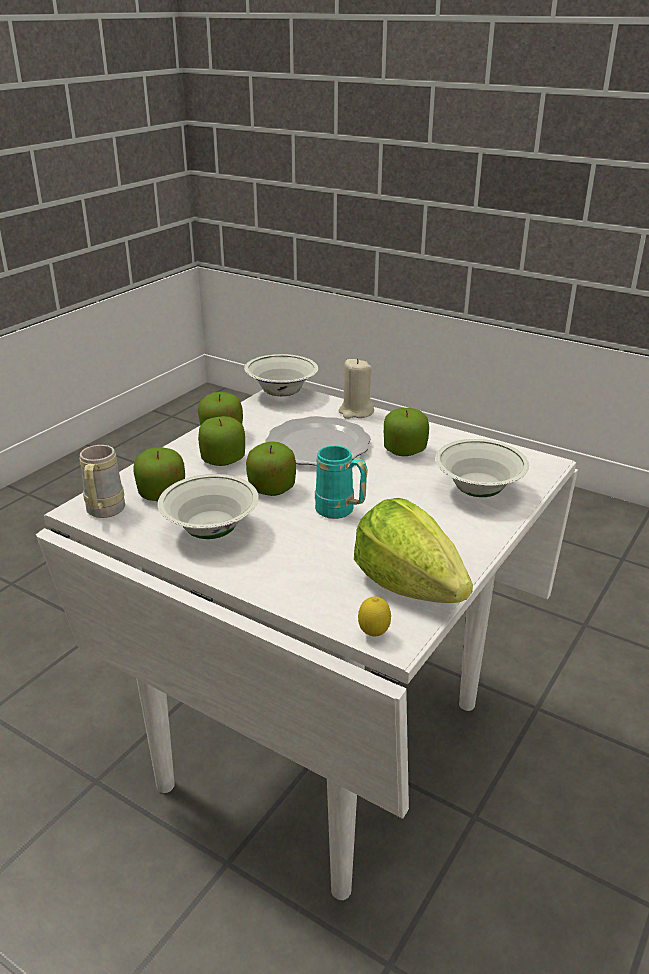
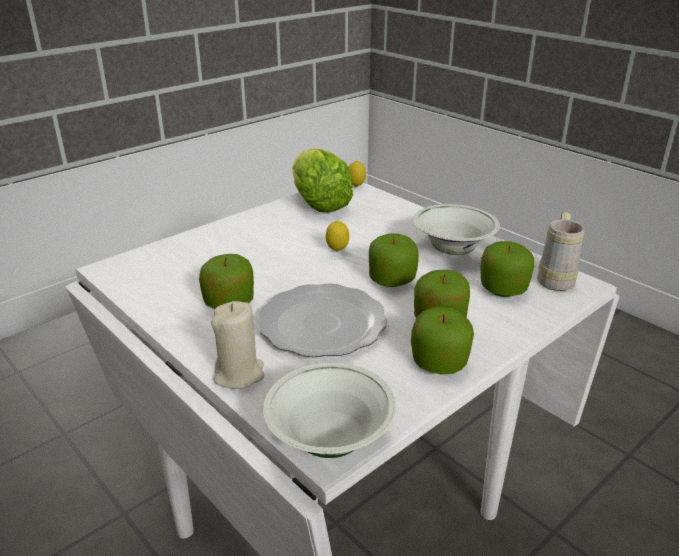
camera: 165 degrees left, 0 degrees up
(341, 512) = (337, 251): turquoise mug -> lemon
(478, 491) = (204, 252): white bowl -> none

